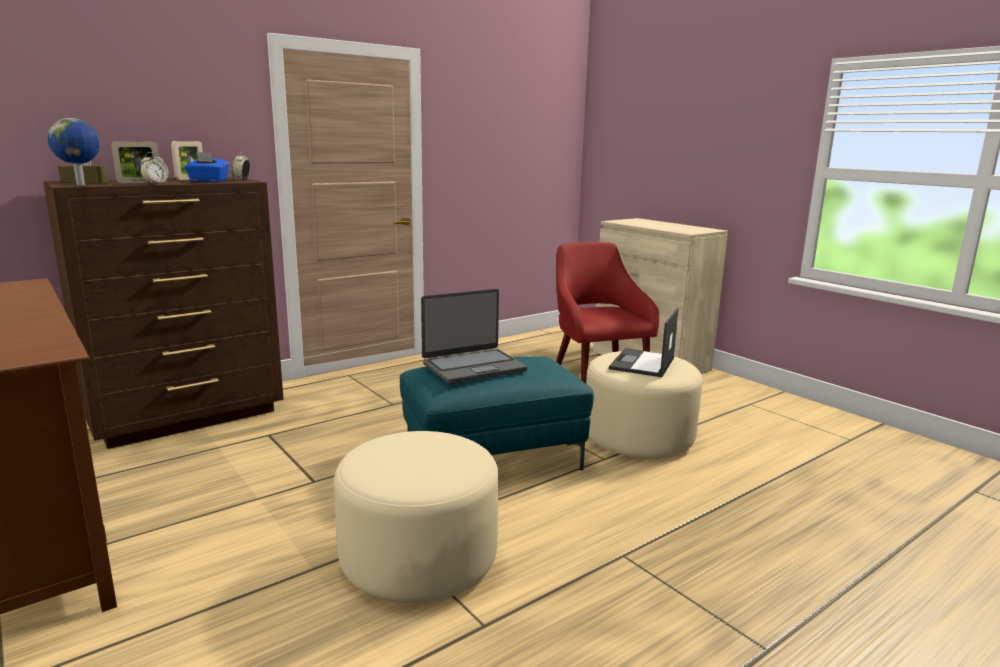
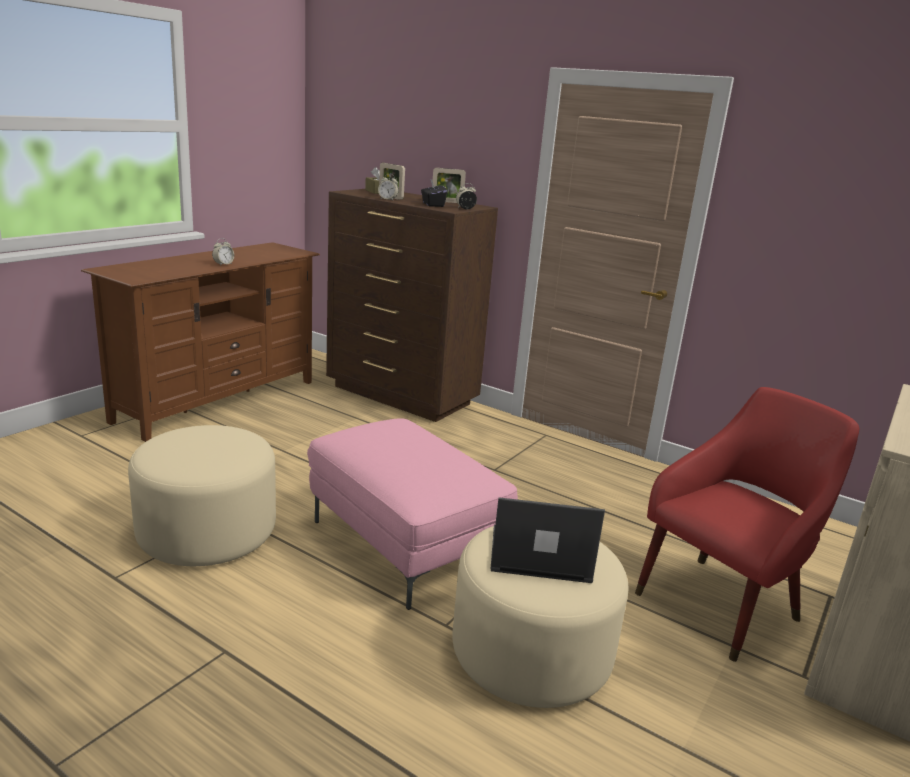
camera: 70 degrees right, 5 degrees up
(36, 312) = (223, 264): none -> alarm clock
(81, 185) = (351, 192): globe -> none
(208, 181) = (432, 205): blue tissue box -> black tissue box
(473, 367) = (398, 437): laptop -> none
(493, 457) = (406, 544): turquoise ottoman -> pink ottoman

